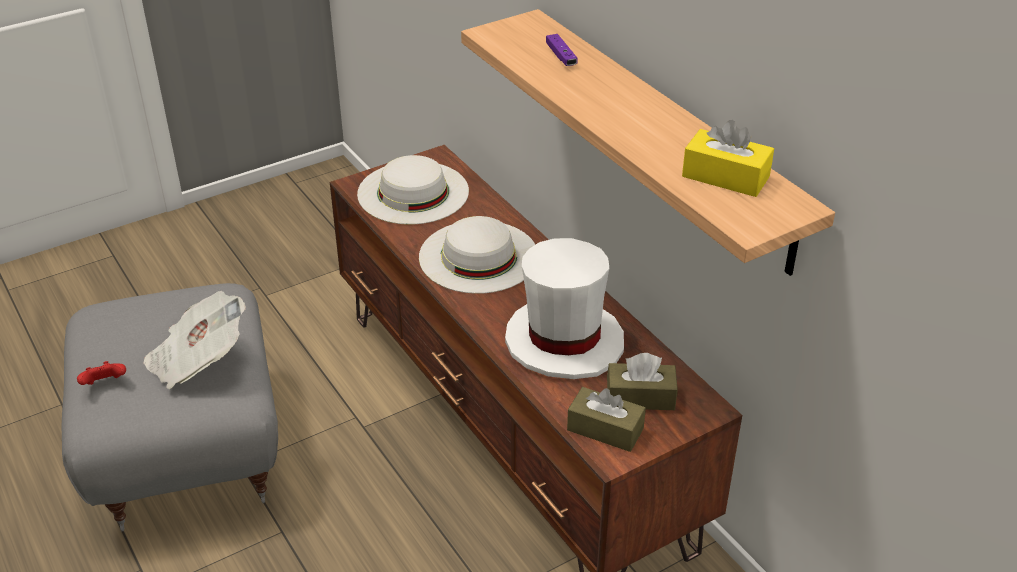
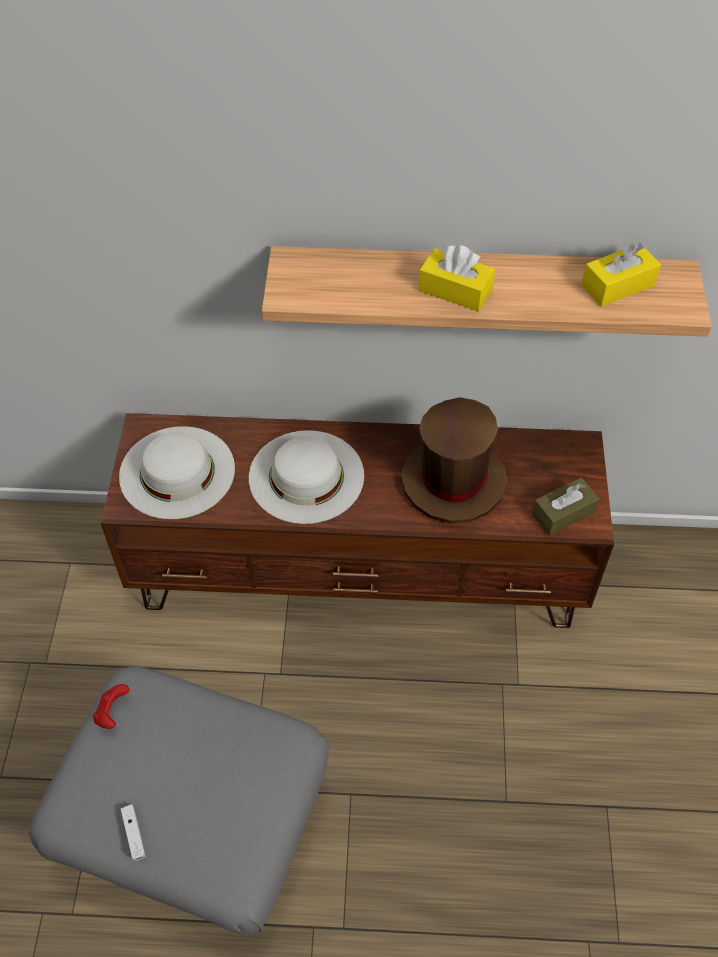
camera: 55 degrees left, 15 degrees up
(96, 352) = (134, 834): none -> white game controller
(105, 384) = (190, 845): red game controller -> red game controller (112, 713)
(198, 360) = (220, 751): newspaper -> none
(561, 56) = (368, 275): purple game controller -> none
(564, 341) = (453, 482): white hat -> brown hat
(598, 99) = (455, 290): none -> yellow tissue box
(640, 397) = (545, 474): brown tissue box -> none

